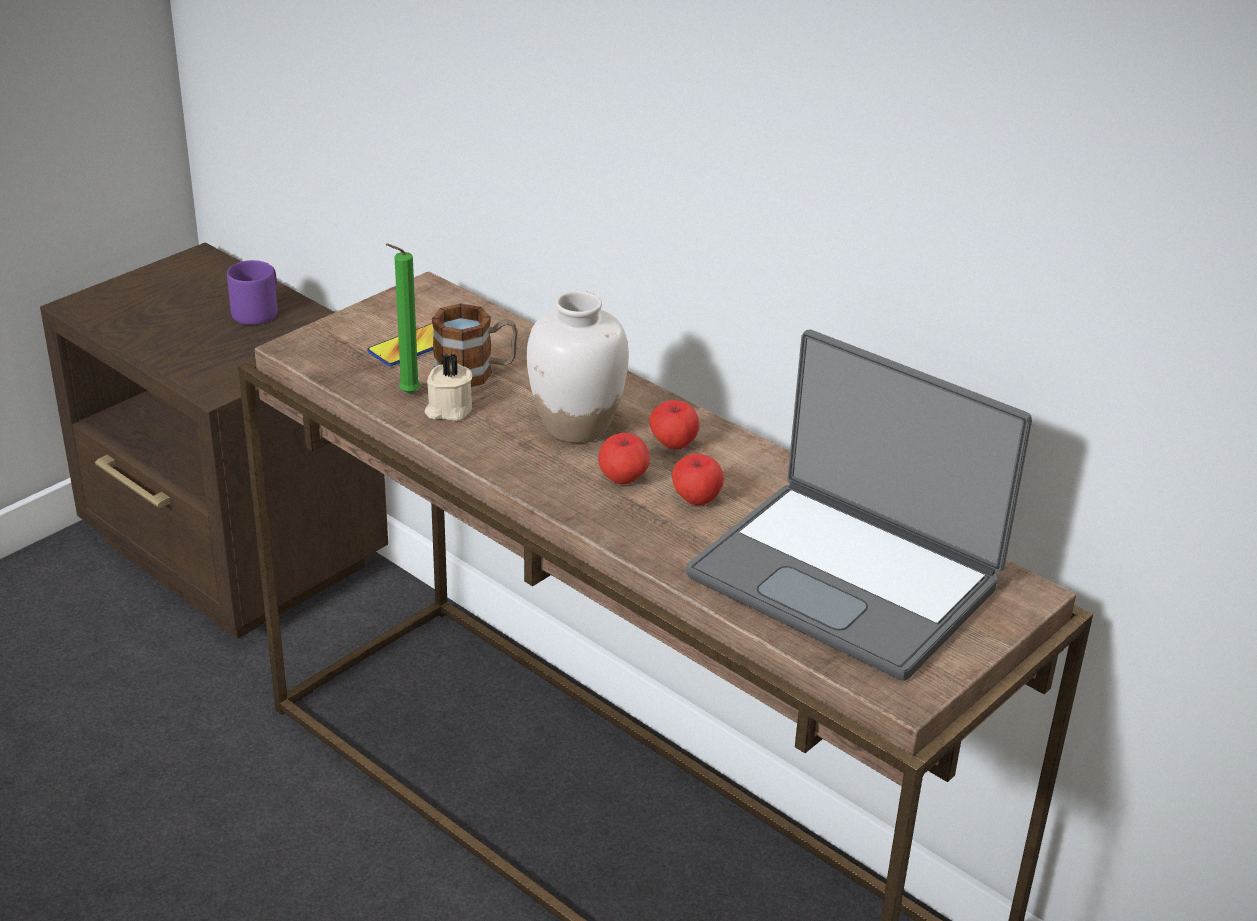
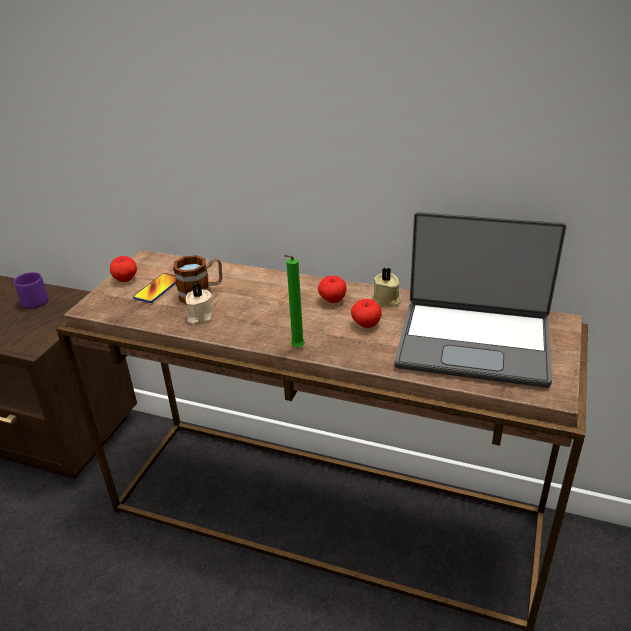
camera: 20 degrees left, 0 degrees up
(406, 394) = (170, 315): green candle -> green candle (296, 349)
(575, 427) = (275, 306): white vase -> none
(623, 478) = (320, 325): apple -> apple (126, 279)
(760, 471) = (386, 301): none -> beige candle

